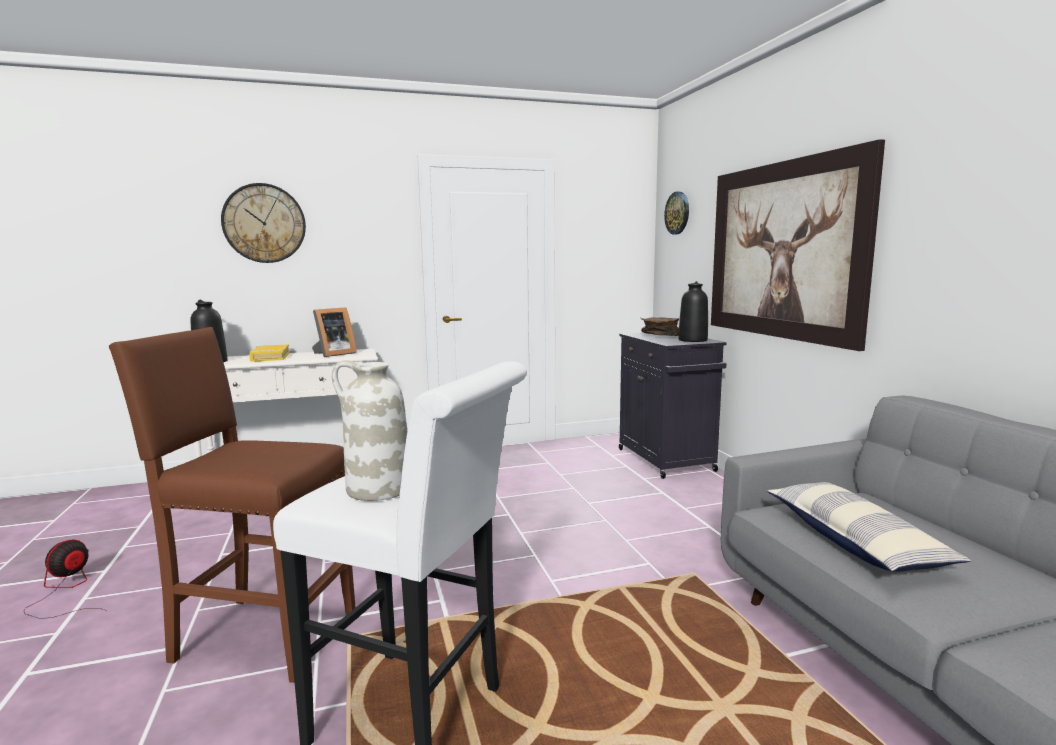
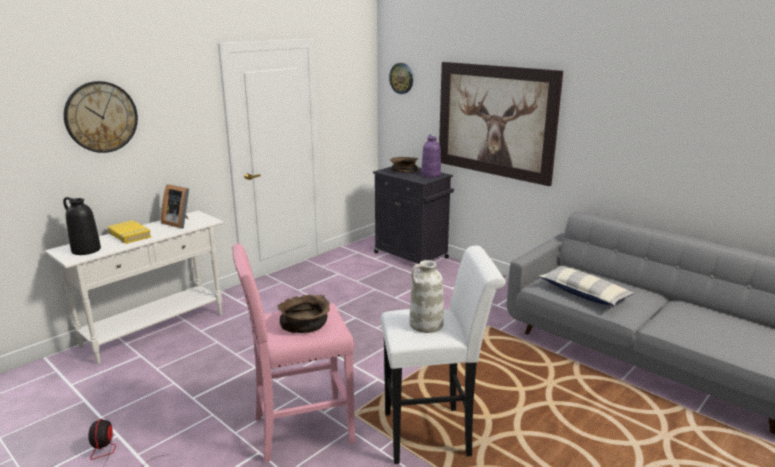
camera: 30 degrees left, 10 degrees up
(252, 458) = (305, 324): none -> brown bowl
(263, 635) = (300, 430): brown stool -> pink stool
(333, 354) = (179, 223): picture frame -> picture frame turned 105 degrees clockwise
(692, 340) = (430, 174): black vase -> purple vase

